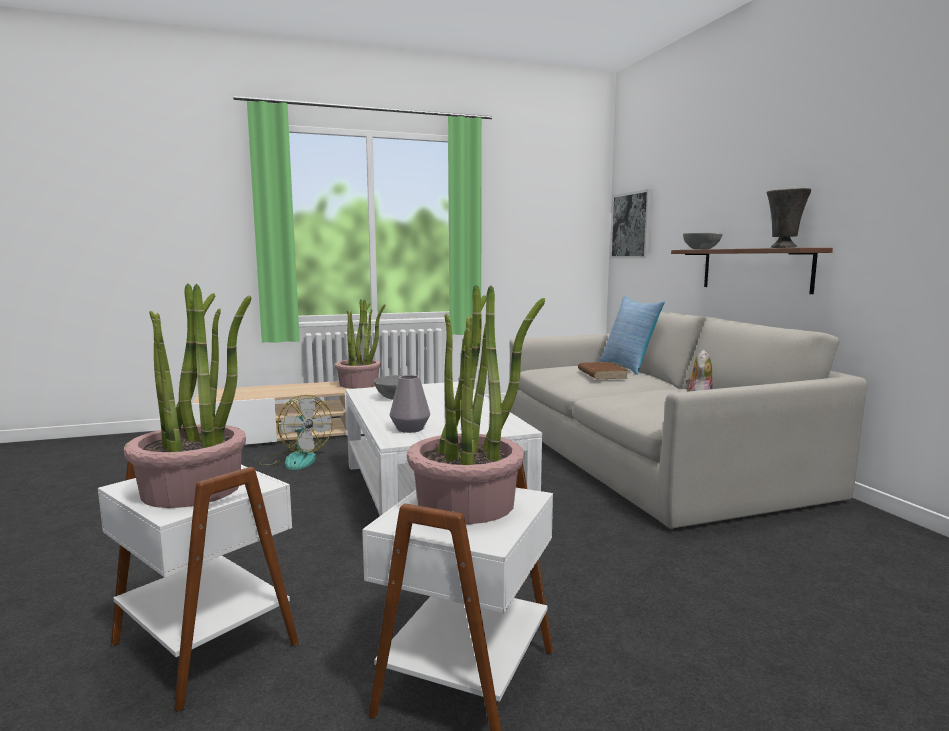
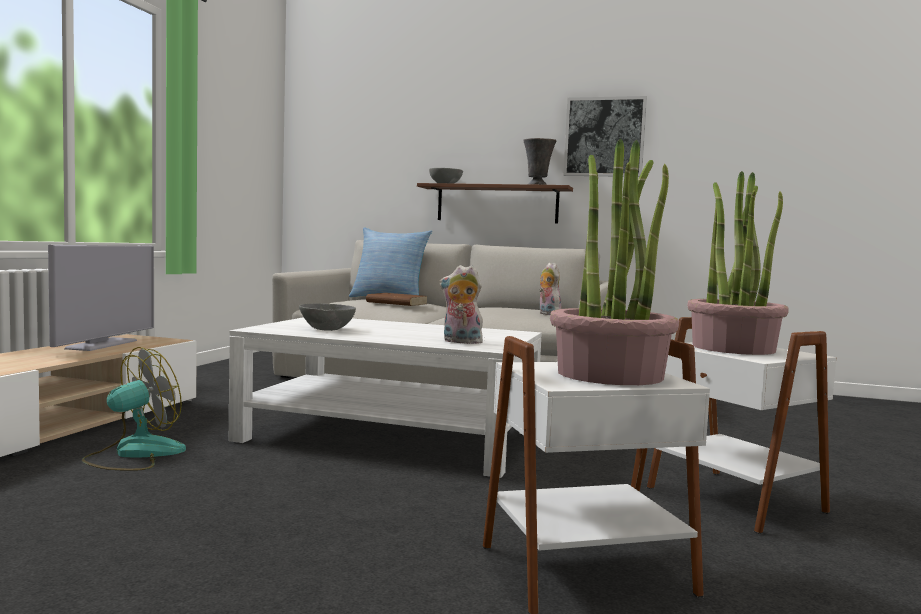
camera: 55 degrees left, 5 degrees down
(295, 460) = (134, 454): fan -> fan turned 45 degrees counterclockwise
(359, 384) = (102, 344): potted plant -> television
(410, 429) = (460, 342): grey vase -> plush toy
(632, 225) = (325, 157): picture -> picture (604, 137)

